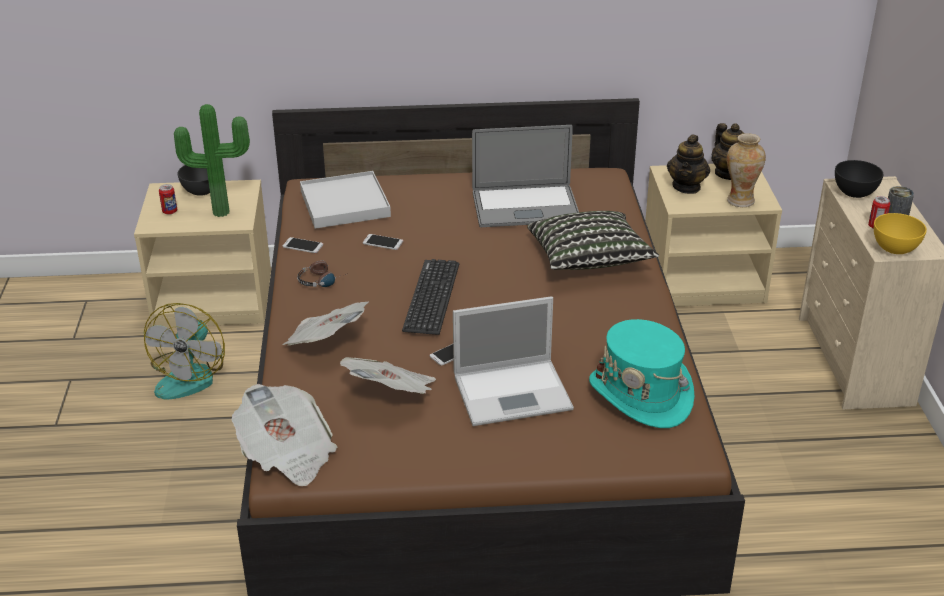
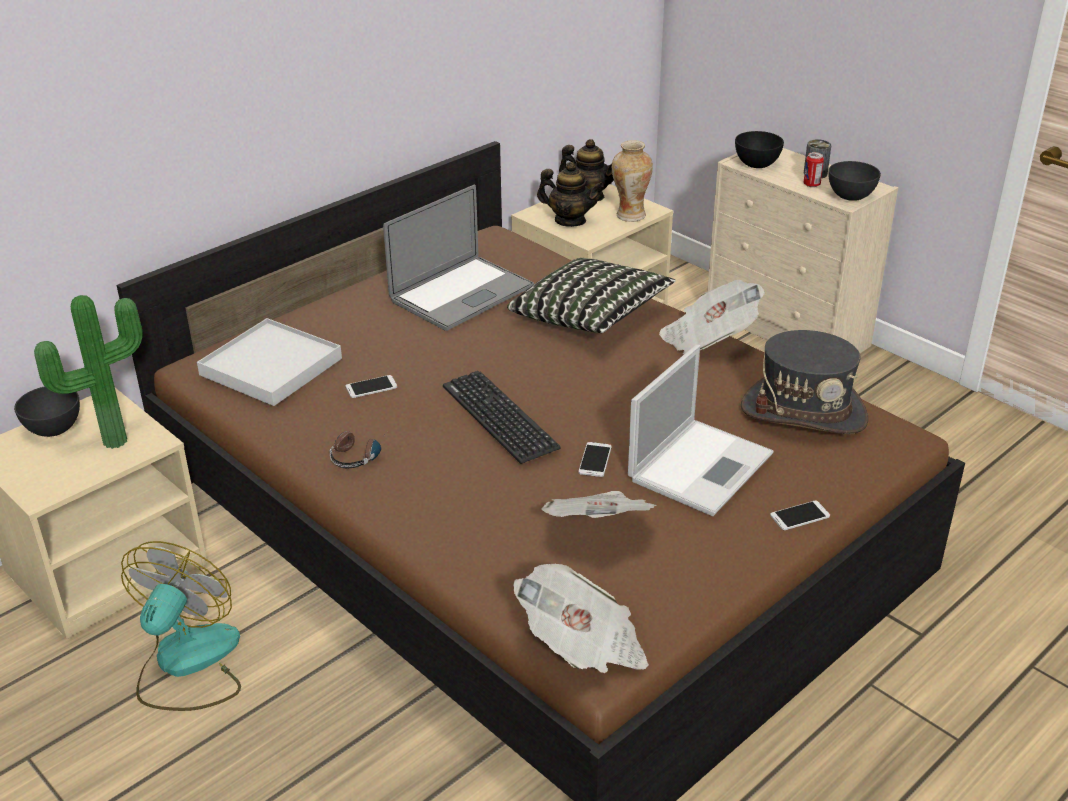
camera: 40 degrees left, 0 degrees up
(170, 212) = (43, 469): can -> none
(190, 375) = (187, 664): fan -> fan turned 135 degrees counterclockwise
(303, 246) = (283, 430): phone -> phone (800, 516)
(326, 342) = (456, 514): newspaper -> newspaper (708, 339)
(641, 395) = (803, 412): turquoise hat -> grey hat
(687, 187) = (570, 221): teapot -> teapot turned 45 degrees counterclockwise
(895, 248) = (850, 196): yellow bowl -> grey bowl

